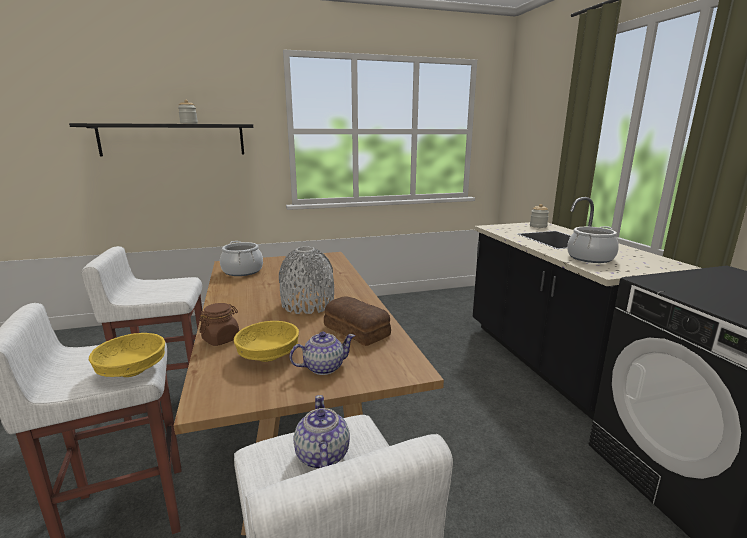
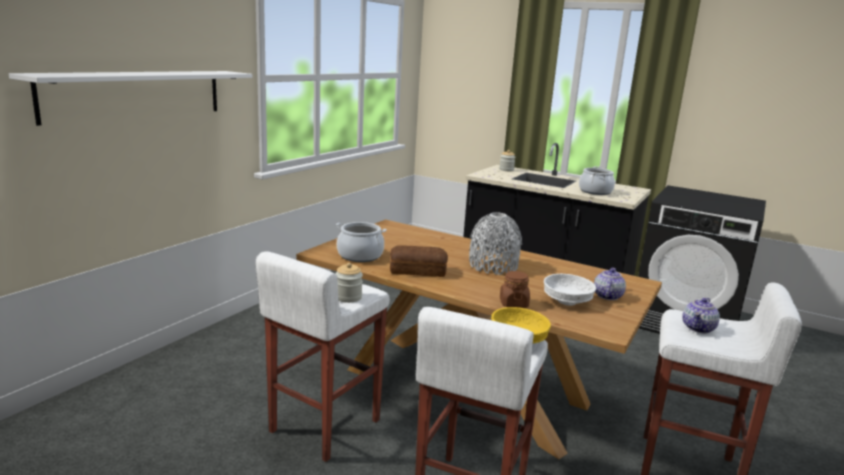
camera: 45 degrees left, 0 degrees up
(173, 140) = (136, 94): black shelf -> white shelf
(189, 123) = (175, 73): jar -> jar (348, 297)
(268, 355) = (566, 301): yellow bowl -> white bowl
(322, 456) = (698, 328): teapot -> teapot turned 90 degrees counterclockwise
(356, 330) = (566, 272): bread -> bread (417, 270)

